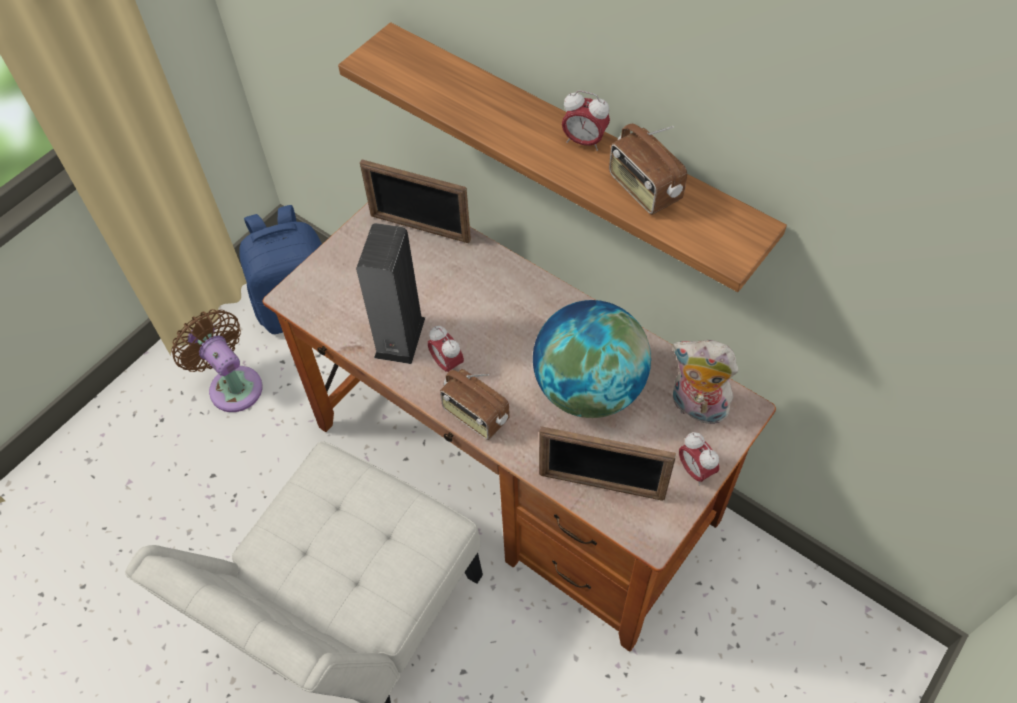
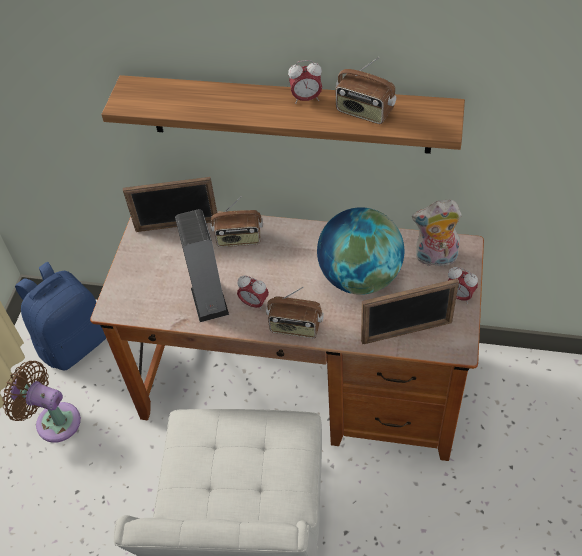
camera: 25 degrees left, 5 degrees down
(478, 276) = (239, 239): none -> radio

